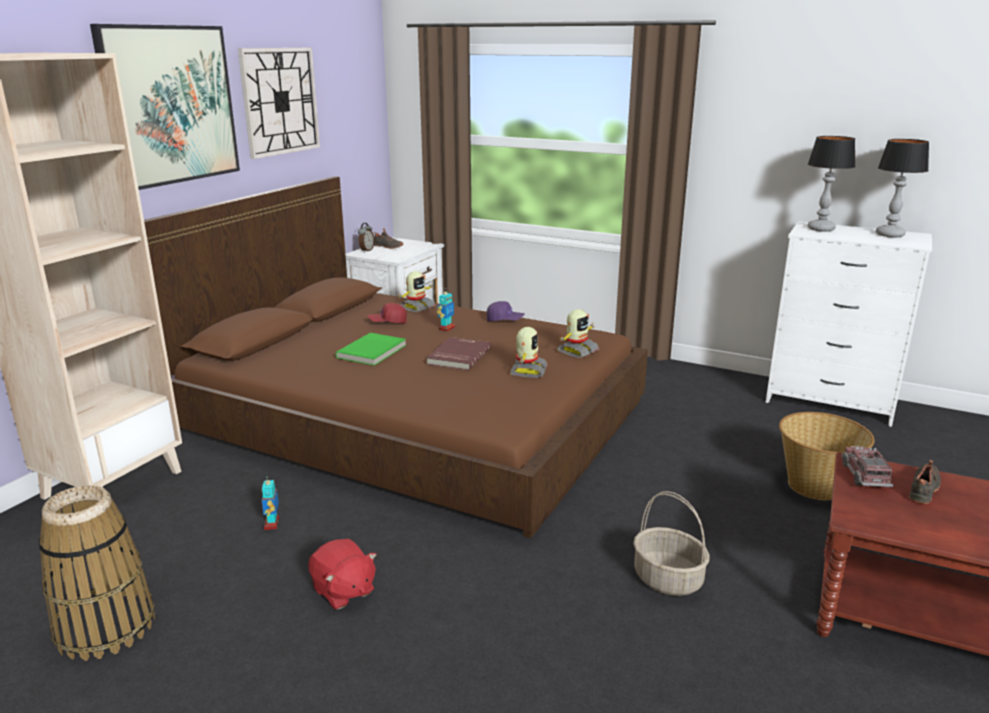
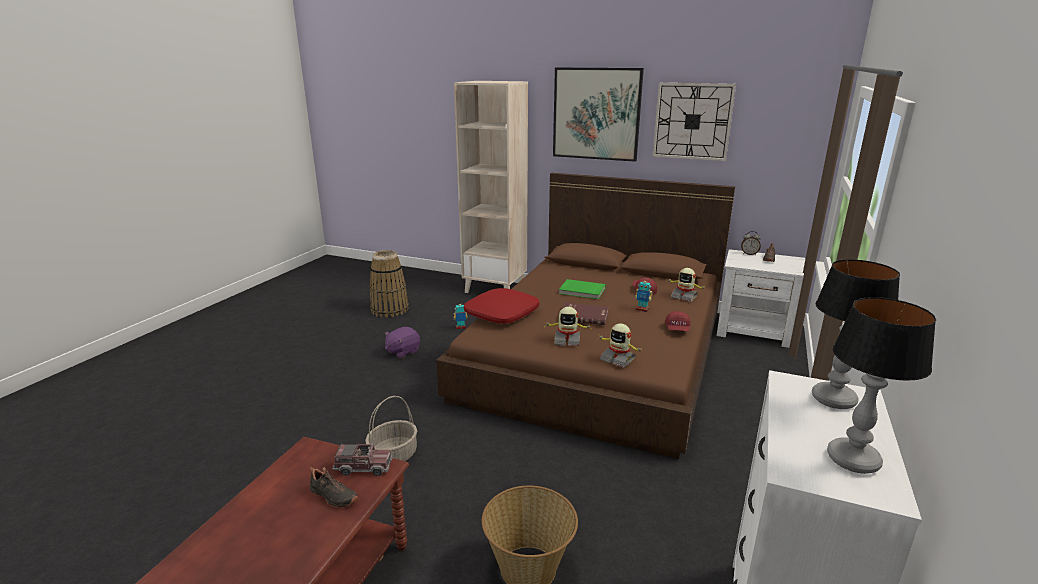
camera: 85 degrees right, 0 degrees up
(343, 591) = (402, 352): red plush toy -> purple plush toy
(432, 405) = (501, 314): none -> red pillow
(505, 320) = (677, 329): purple cap -> red cap

